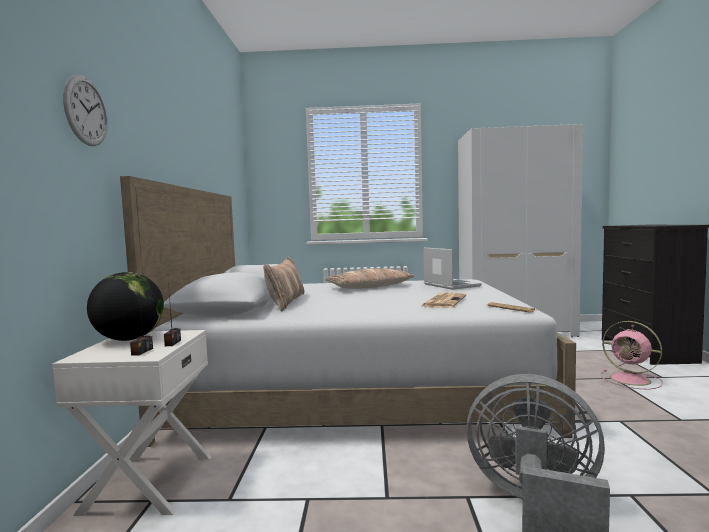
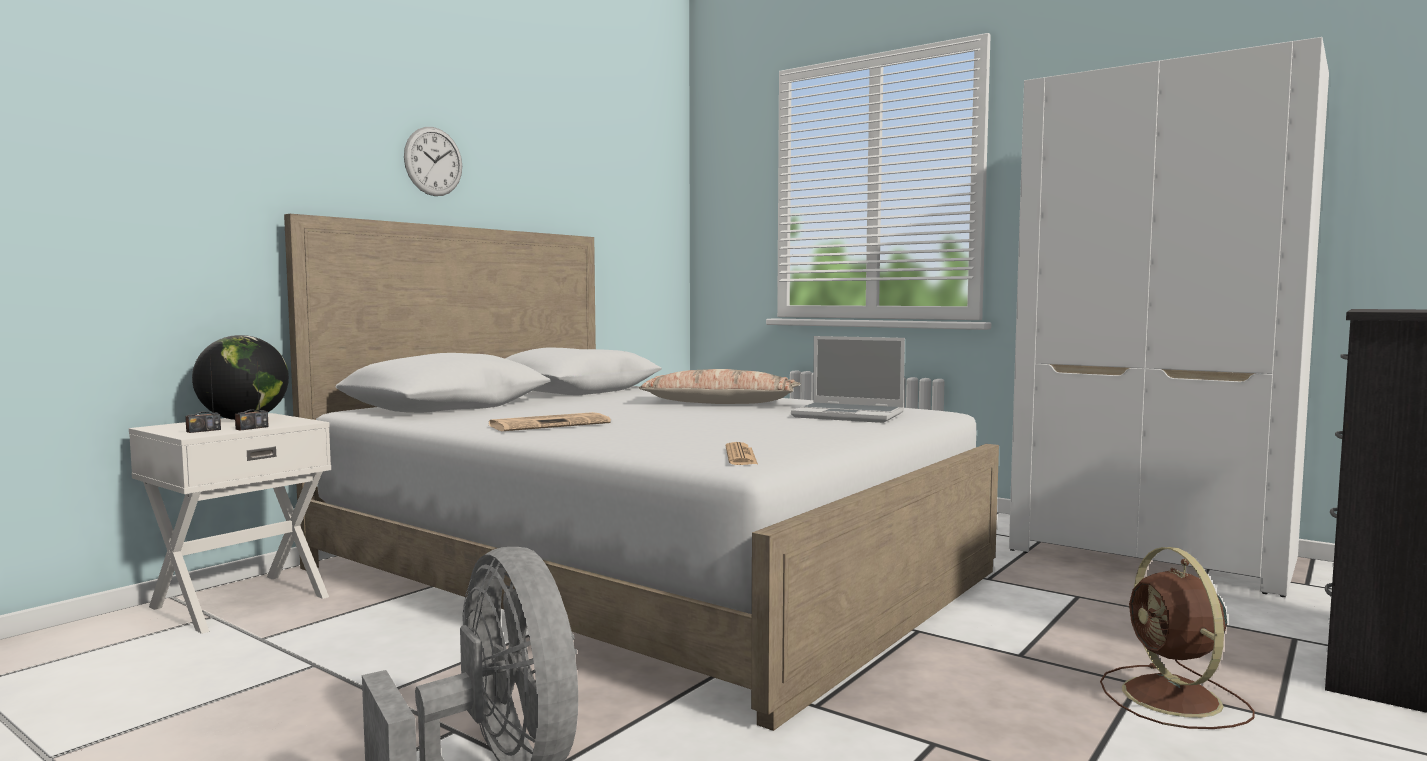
camera: 35 degrees right, 0 degrees up
(86, 111) = (234, 136): wall clock -> wall clock (433, 161)
(286, 301) = (531, 406): pillow -> none
(443, 301) = (707, 433): newspaper -> newspaper (550, 424)
(450, 285) = (850, 415): laptop -> laptop turned 105 degrees clockwise
(632, 380) = (1174, 699): pink fan -> brown fan

